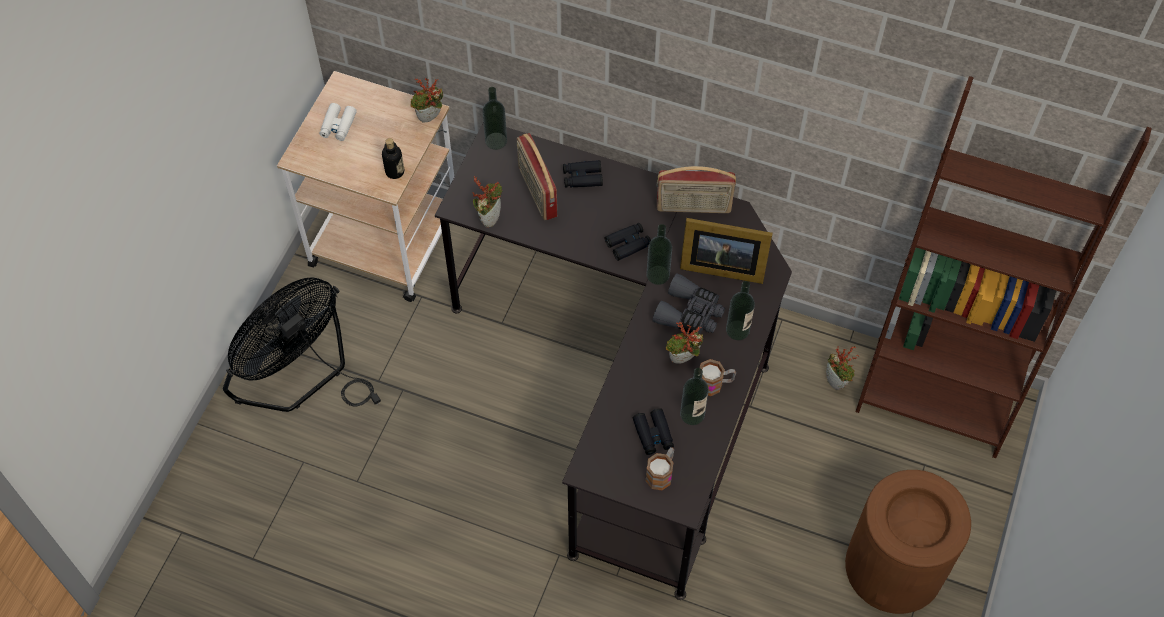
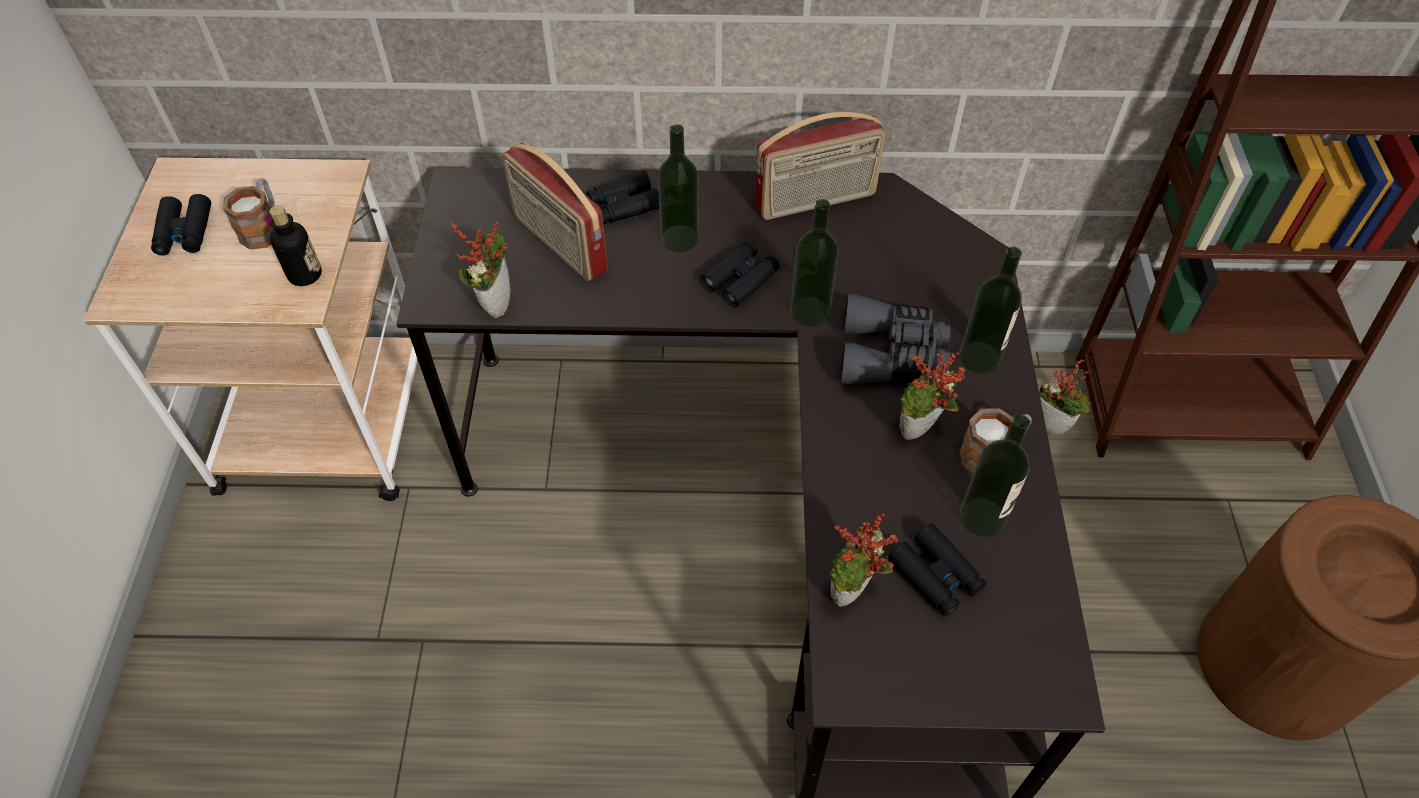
camera: 20 degrees left, 5 degrees down
(309, 375) = (256, 668): black fan -> none
(338, 126) = (184, 232): white binoculars -> black binoculars
(430, 120) = (343, 185): potted plant -> potted plant (852, 595)
(496, 141) = (463, 190): bottle -> bottle (679, 238)
(661, 473) = (986, 642): mug -> mug (263, 228)
(720, 265) = (899, 270): picture frame -> none

